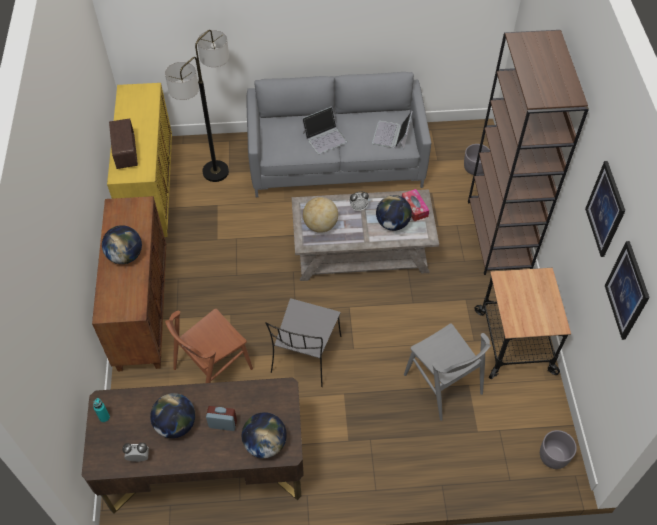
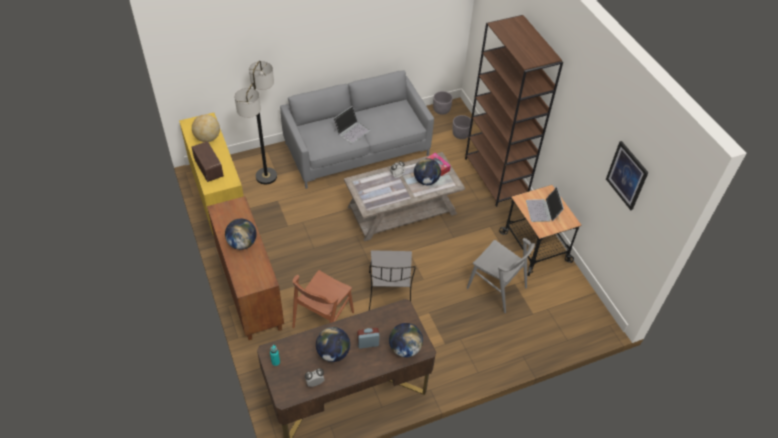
camera: 20 degrees left, 5 degrees down
(320, 225) = (374, 193): globe -> globe (207, 138)
(391, 135) = (401, 119): laptop -> laptop (543, 210)
(553, 456) = (590, 317): grey planter -> grey planter (441, 110)
(605, 209) = (594, 126): picture -> none

